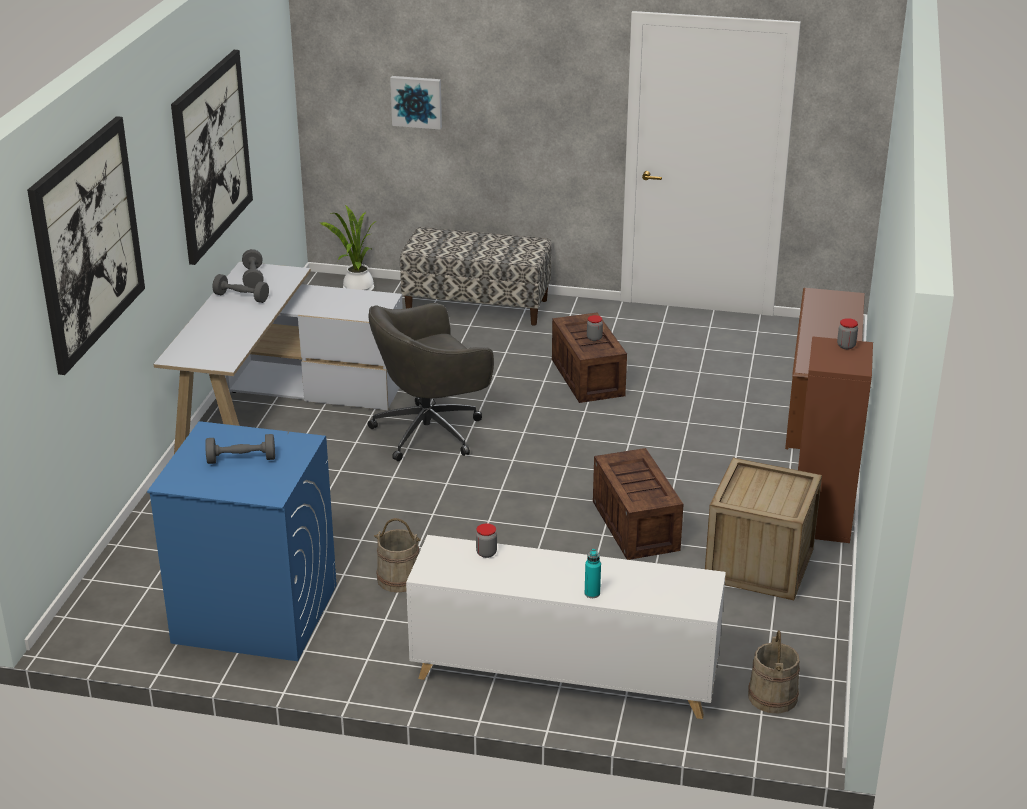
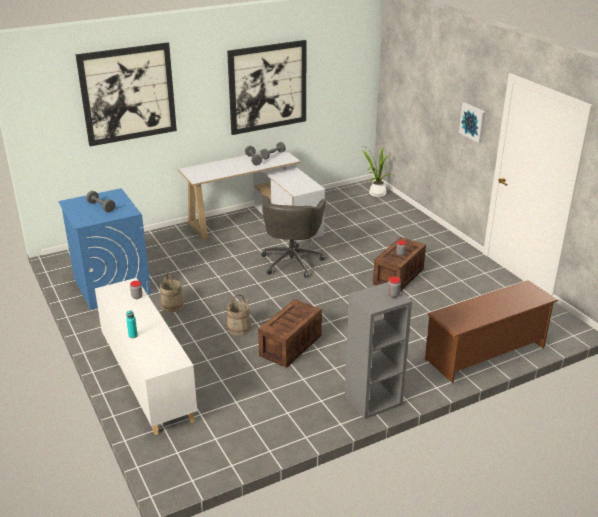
camera: 50 degrees right, 0 degrees up
(417, 101) = (417, 100): picture -> picture (473, 122)
(431, 432) = (292, 261): grey office chair -> grey office chair turned 105 degrees counterclockwise
(477, 306) = (412, 223): bench -> none
(759, 565) = (305, 397): crate -> none
(772, 696) = (195, 450): beige bucket -> beige bucket (239, 328)
(822, 521) = (373, 401): brown bookcase -> grey bookcase

